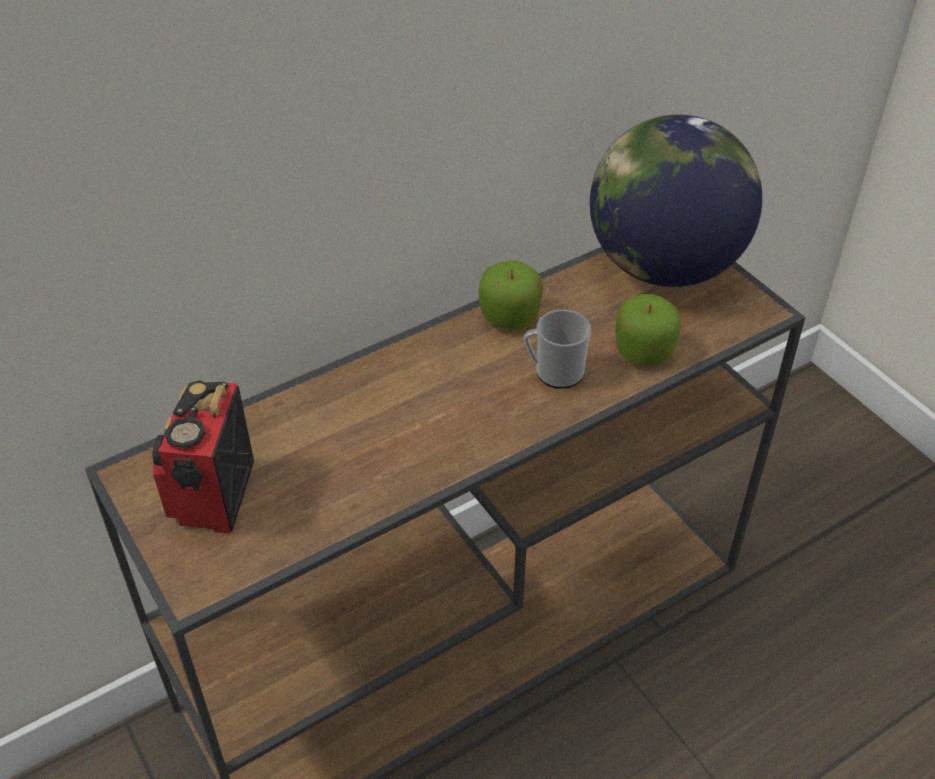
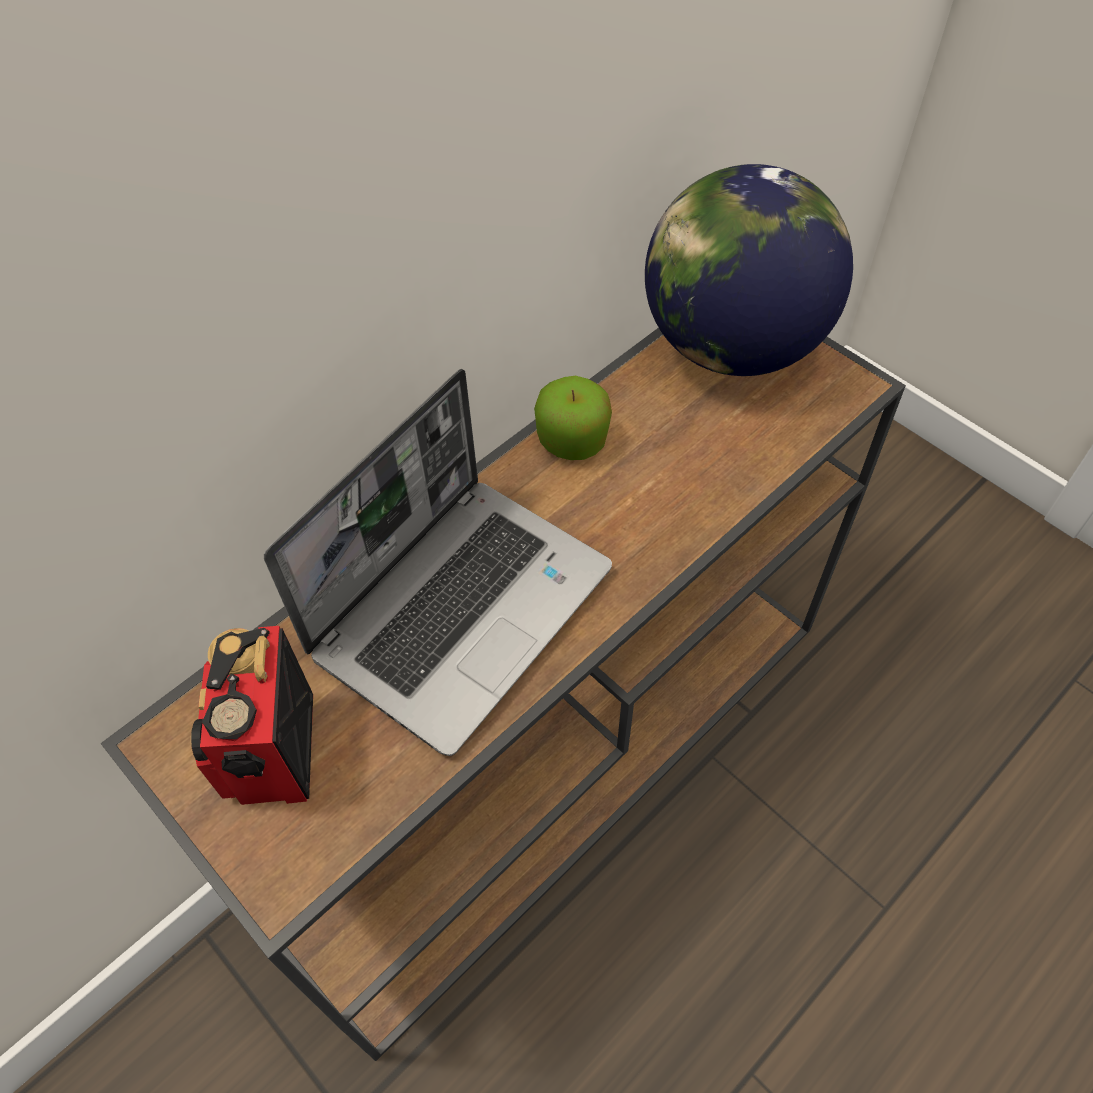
camera: 10 degrees left, 10 degrees up
(387, 421) = (462, 607): none -> laptop
(554, 372) = (642, 506): mug -> none
(644, 350) = (738, 459): apple -> none

